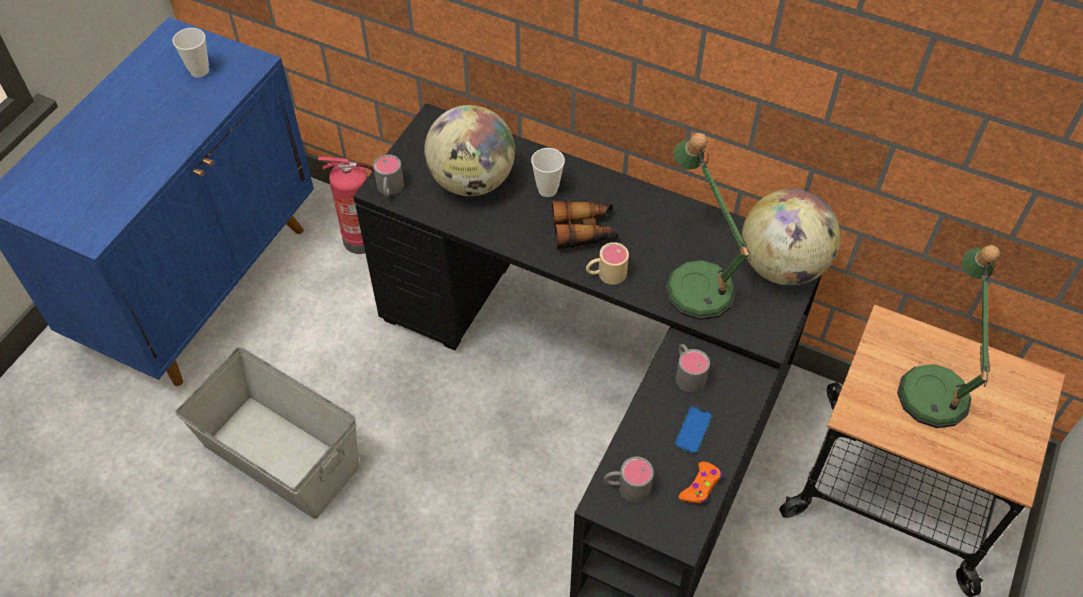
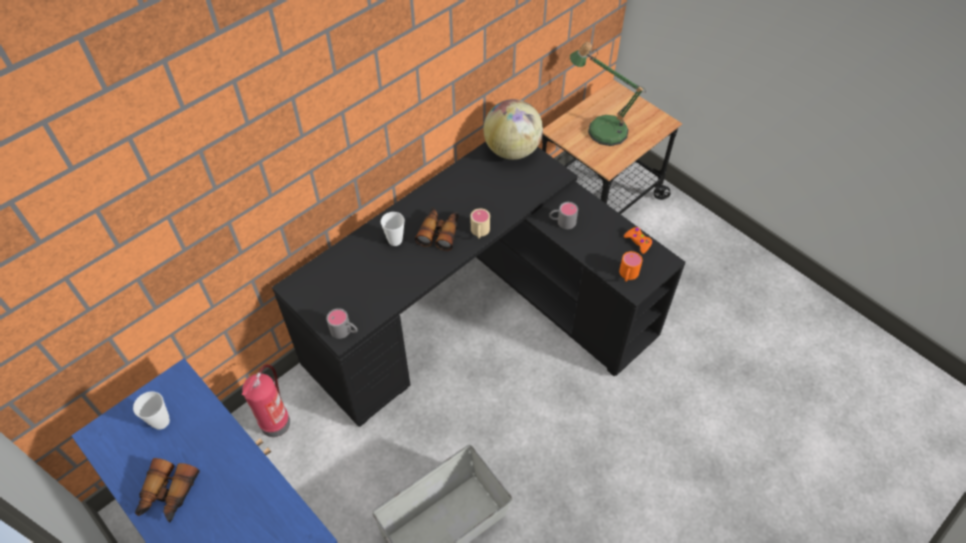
camera: 70 degrees left, 0 degrees up
(119, 109) = (168, 495): none -> binoculars
(472, 181) = (364, 280): globe -> none
(626, 487) = (627, 275): grey mug -> orange mug
(693, 430) = (601, 232): phone -> none
(696, 280) = (504, 191): table lamp -> none

